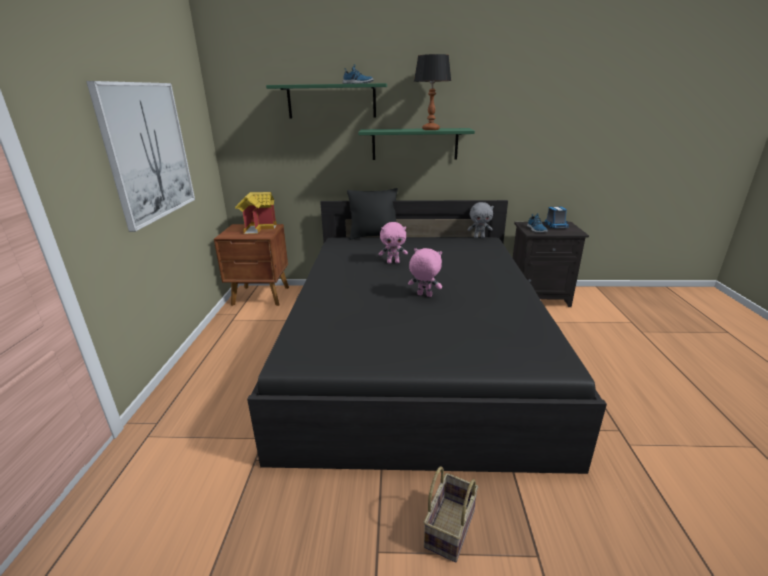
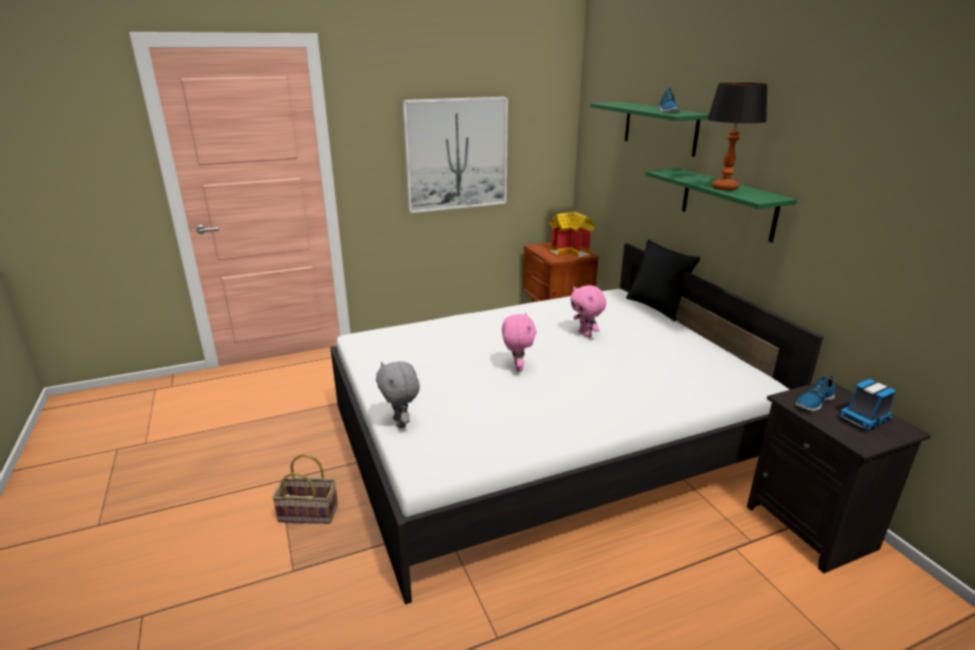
camera: 65 degrees right, 0 degrees up
(414, 350) = (542, 437): black bed -> white bed
(479, 237) = (758, 373): grey plush toy -> grey plush toy (401, 423)

